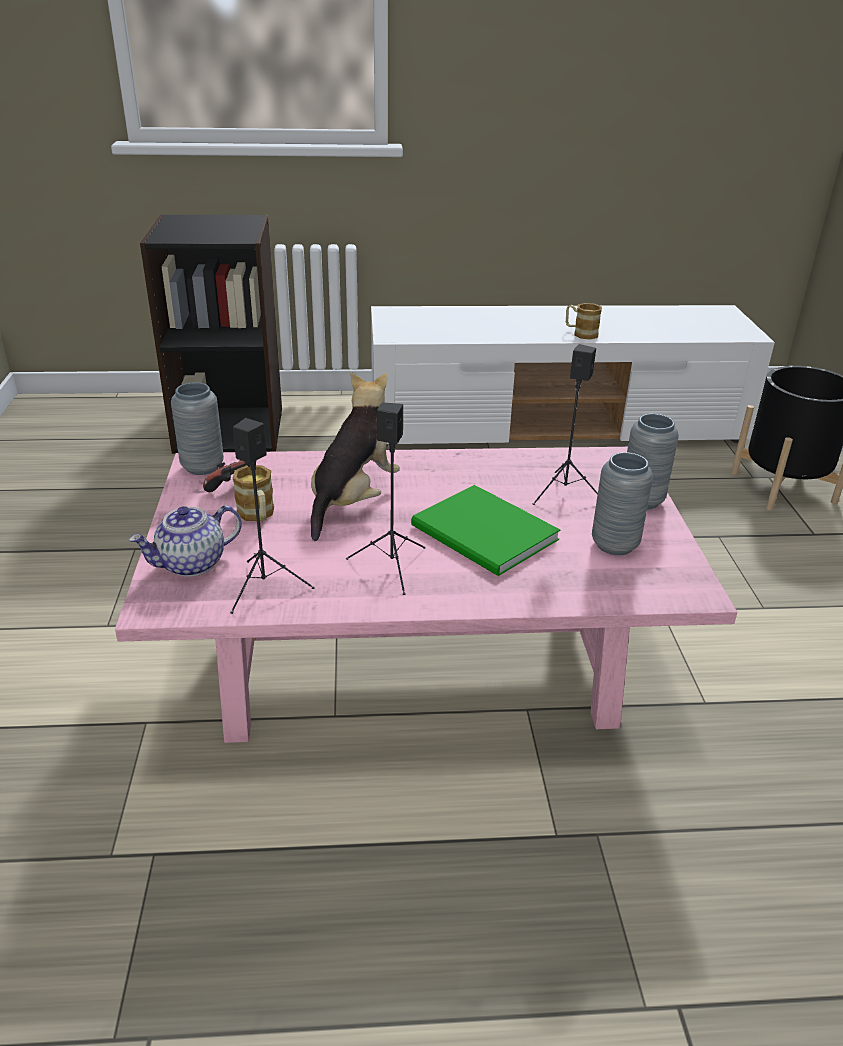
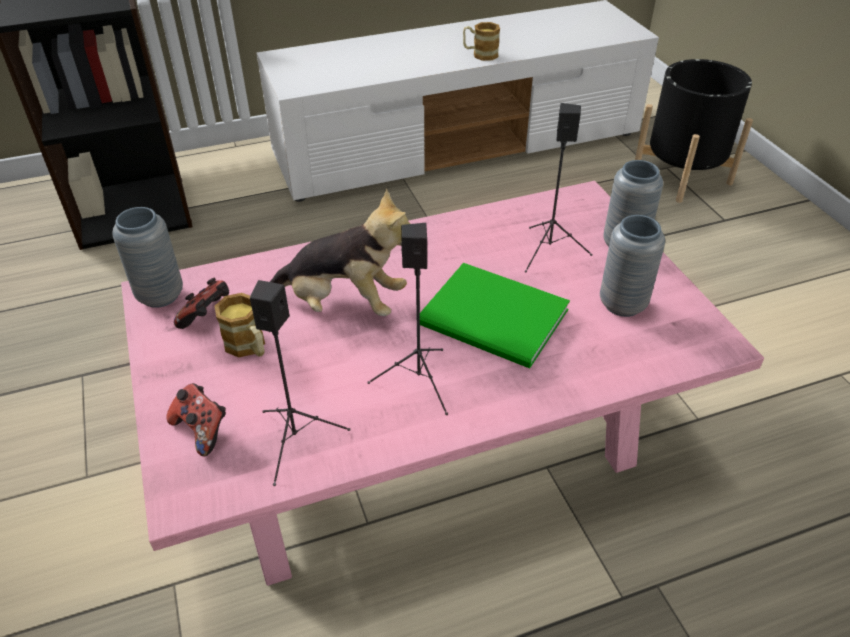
camera: 15 degrees left, 10 degrees up
(191, 564) = (202, 430): teapot -> game controller
(353, 499) = (342, 304): plush toy -> plush toy turned 90 degrees clockwise

